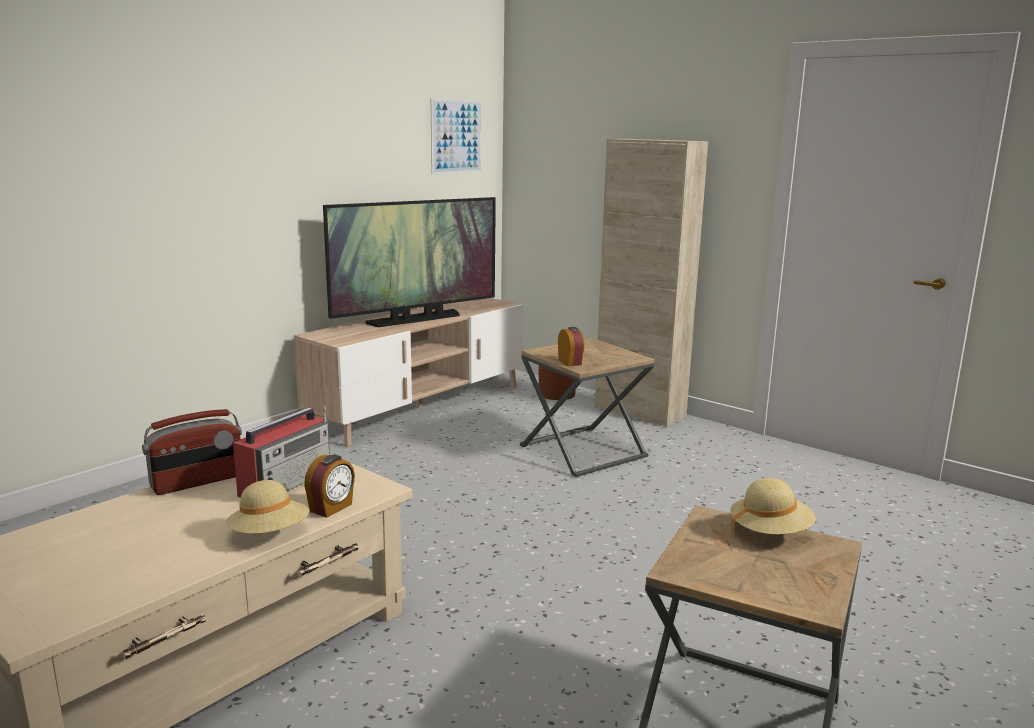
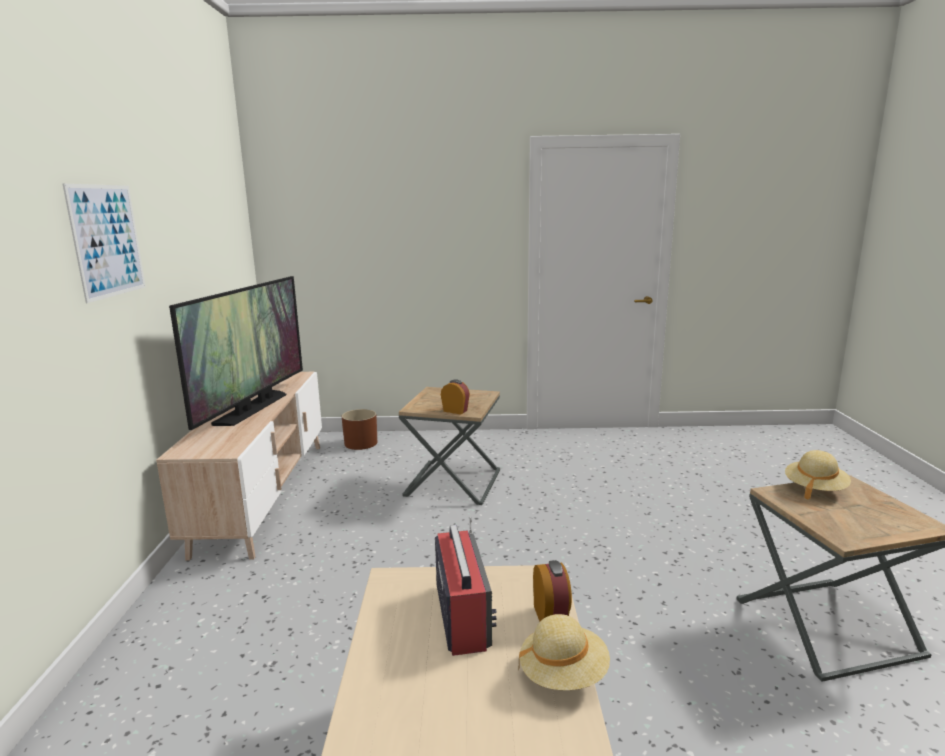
camera: 40 degrees left, 0 degrees up
(198, 482) = (379, 664): radio -> none
(456, 136) = (226, 220): picture -> picture (107, 241)
(639, 412) = (441, 438): beige cabinet -> none

